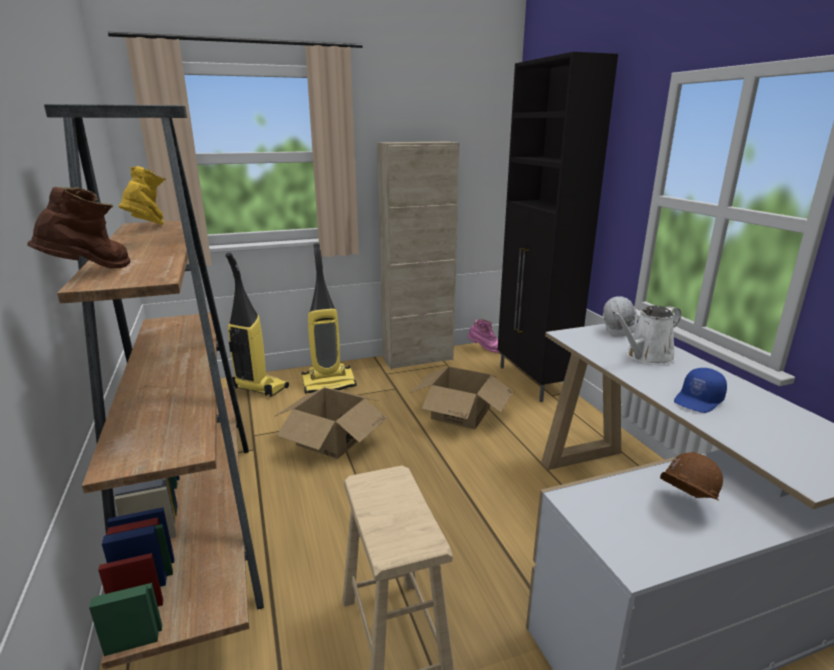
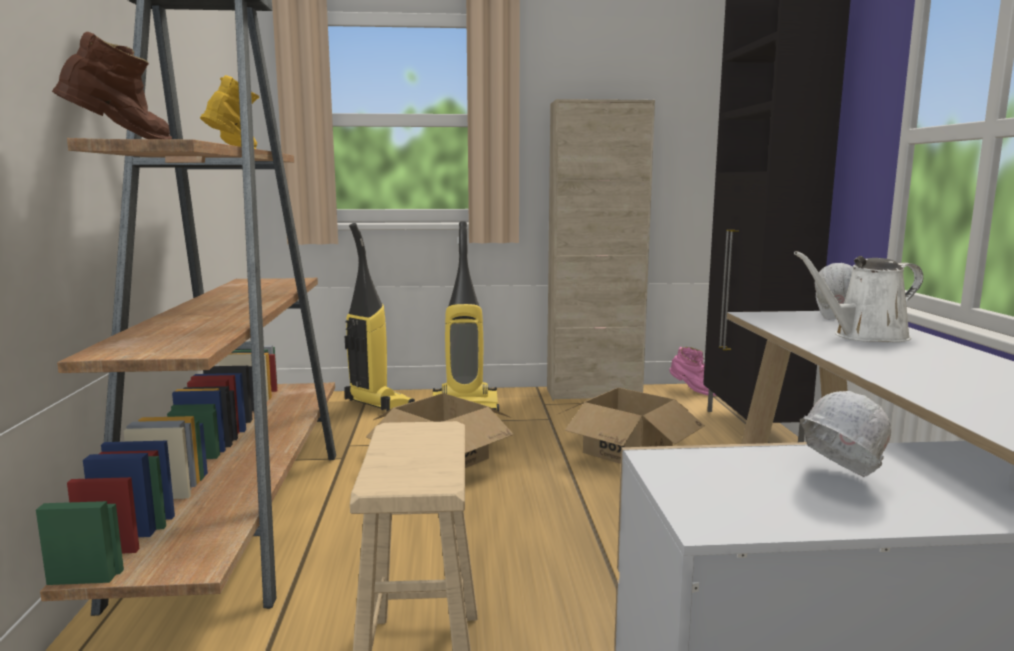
camera: 15 degrees right, 10 degrees down
(683, 505) = (835, 481): brown hard hat -> white hard hat
(699, 401) = (917, 372): blue cap -> none

